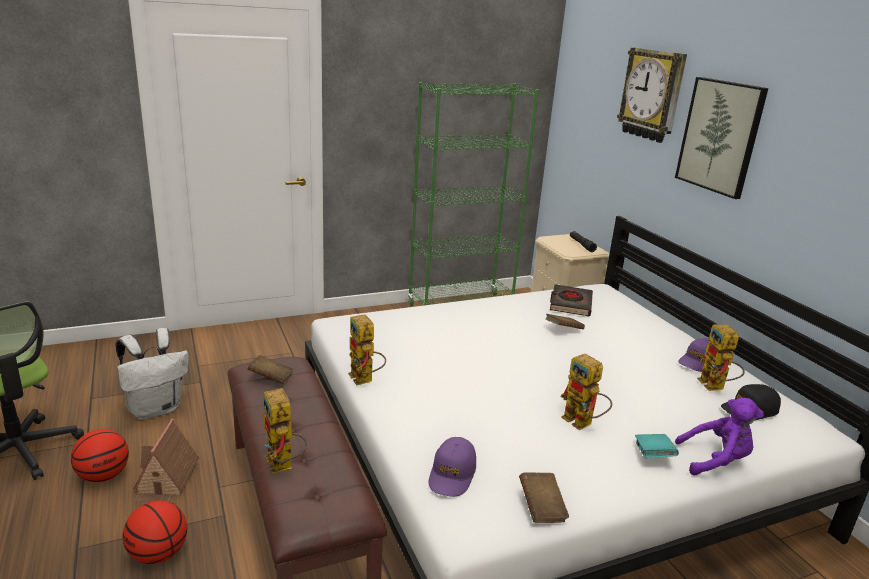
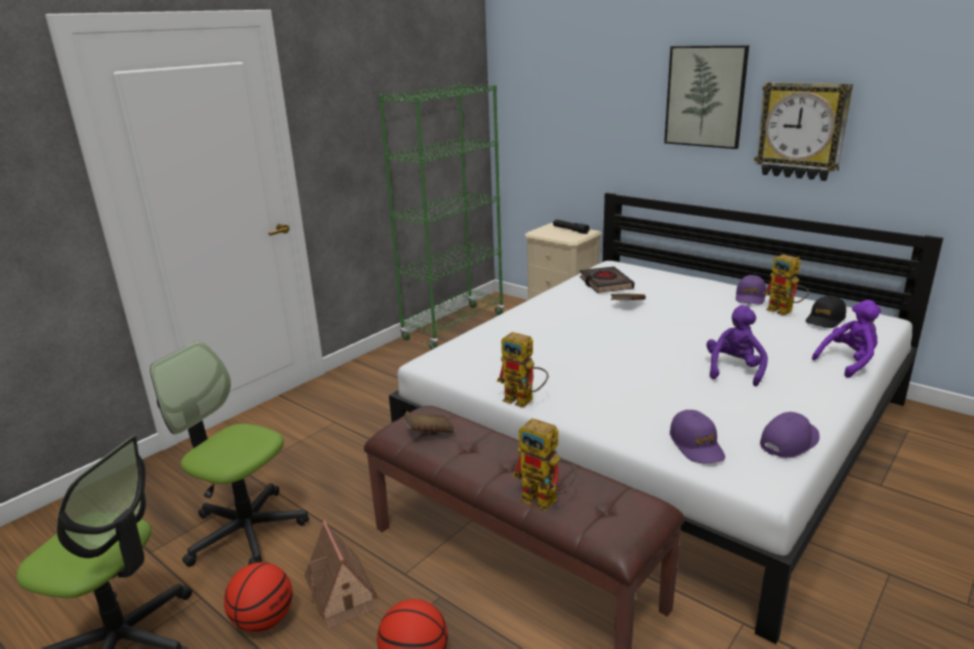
camera: 25 degrees left, 0 degrees up
(156, 409) = (246, 531): white backpack -> office chair
(541, 508) = (789, 442): brown book -> purple cap
(583, 423) = (734, 370): toy robot -> purple plush toy
(652, 95) = (618, 71): wall clock -> wall clock (801, 131)
(653, 455) = (808, 374): turquoise book -> none

